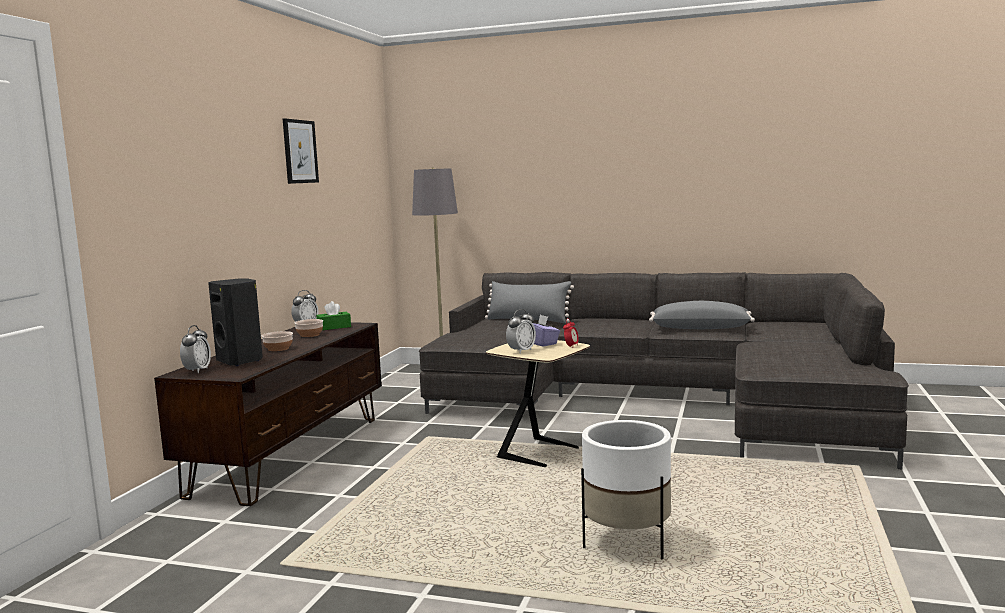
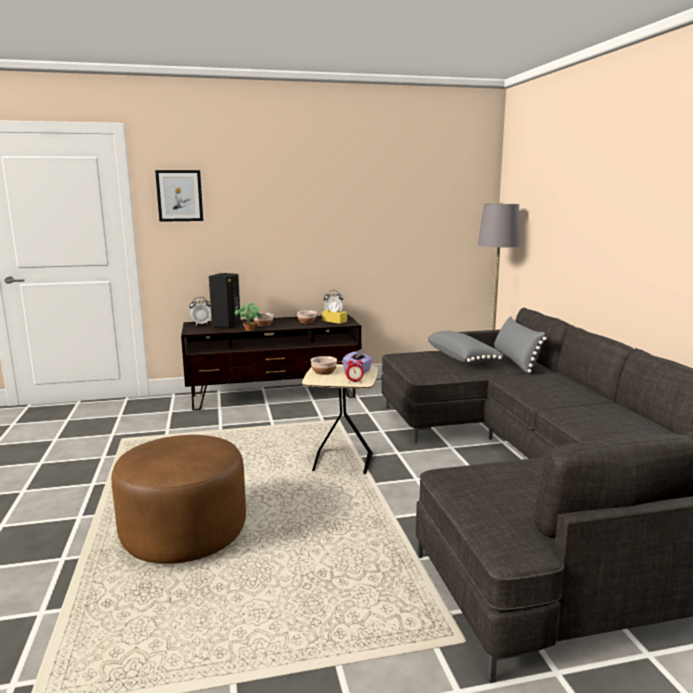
camera: 60 degrees right, 5 degrees up
(290, 355) = (249, 329): none -> potted plant
(300, 151) = (356, 188): picture -> picture (179, 196)
(334, 327) = (334, 321): green tissue box -> yellow tissue box
(521, 351) = (324, 372): alarm clock -> bowl
(627, 544) = (185, 534): white planter -> brown ottoman
(700, 328) = (601, 423): grey pillow -> grey pillow (462, 358)

